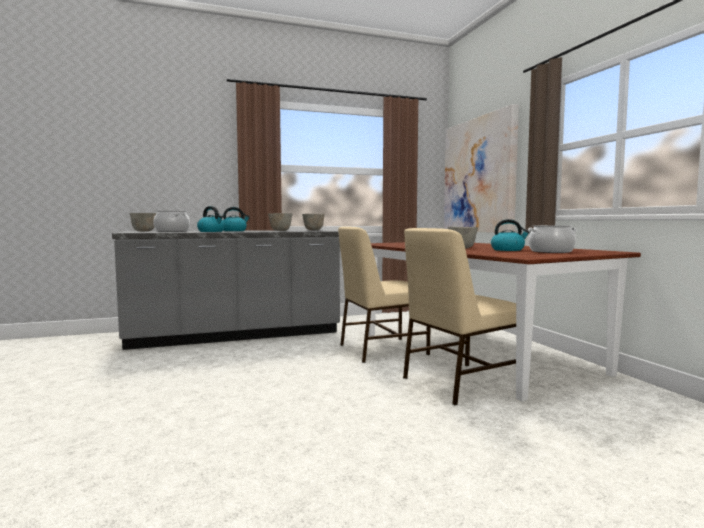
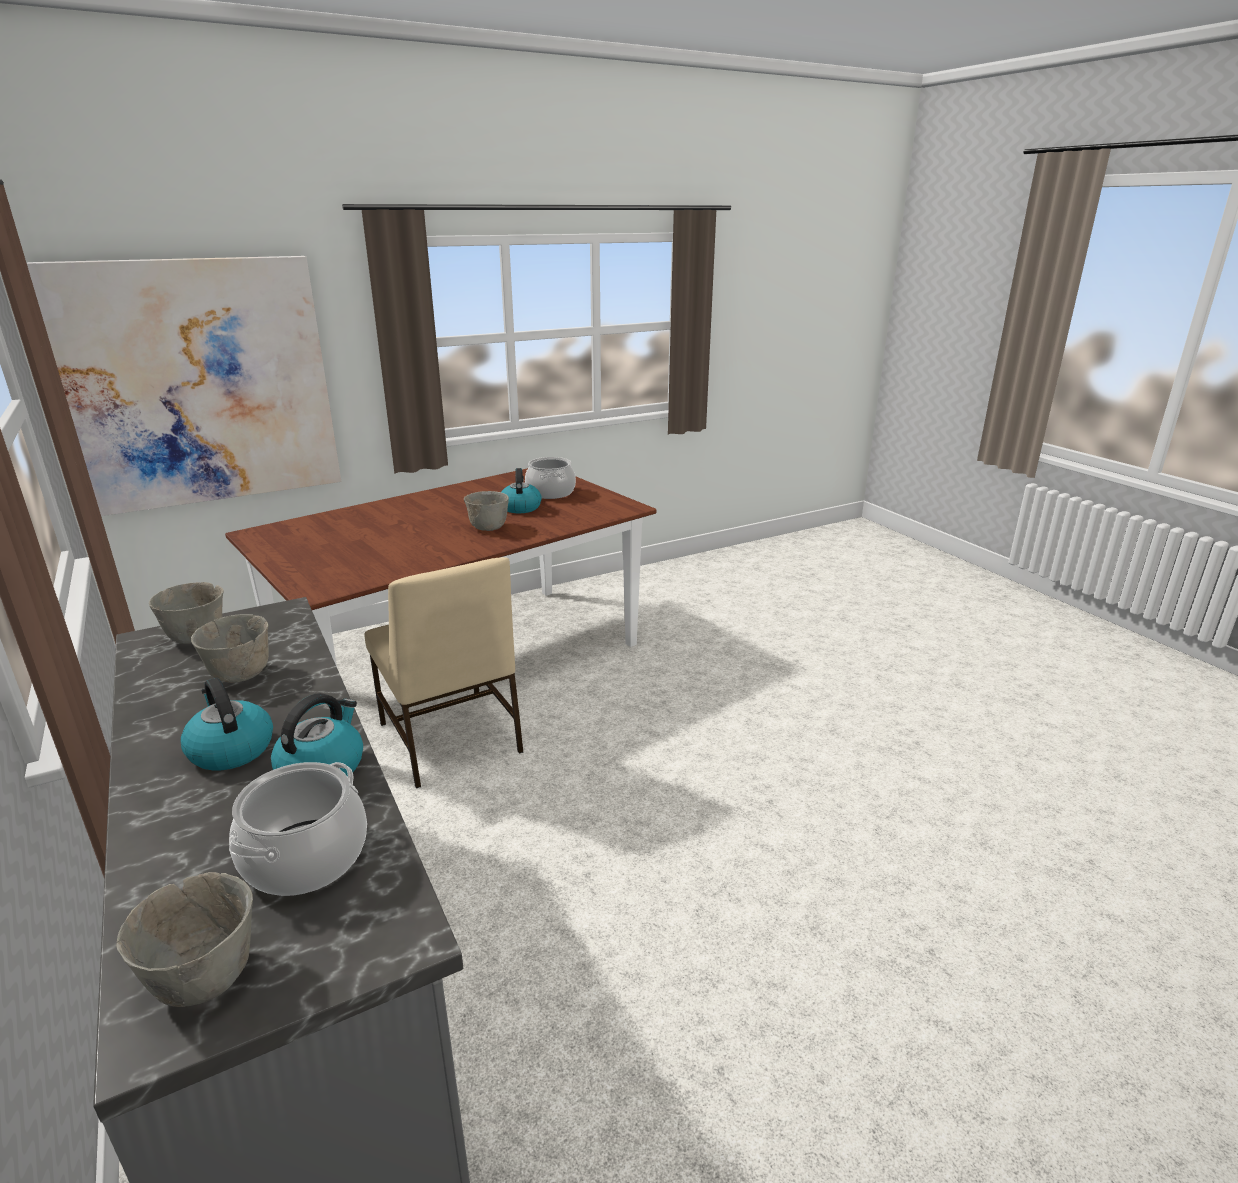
camera: 100 degrees left, 20 degrees up
(459, 382) = (591, 675): beige chair -> none

